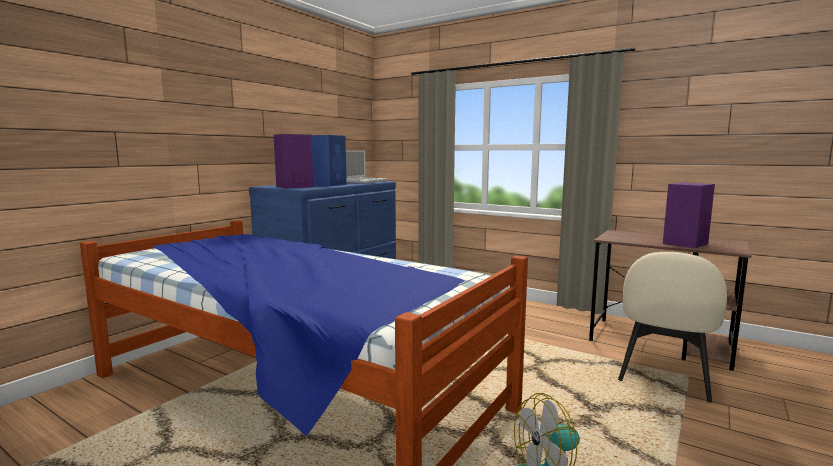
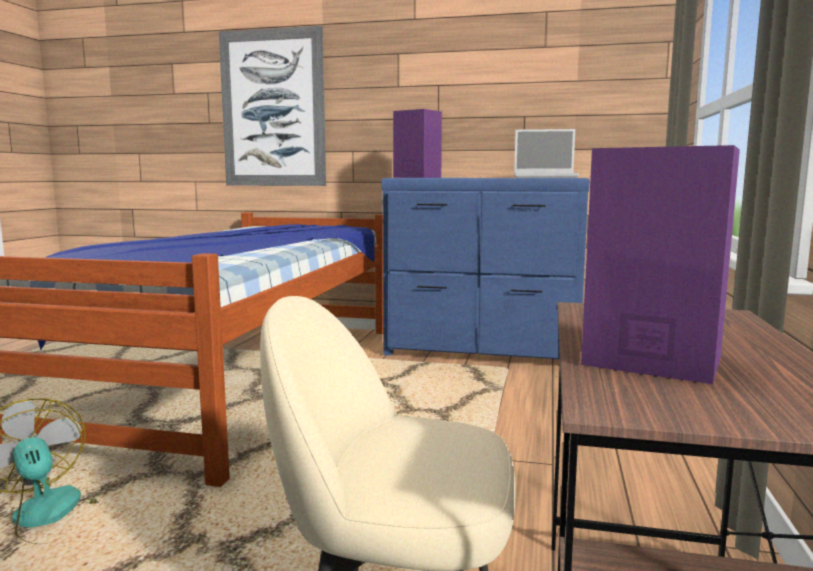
camera: 70 degrees right, 0 degrees up
(104, 117) = (273, 109): none -> picture
(329, 185) = (462, 177): blue speaker -> none

